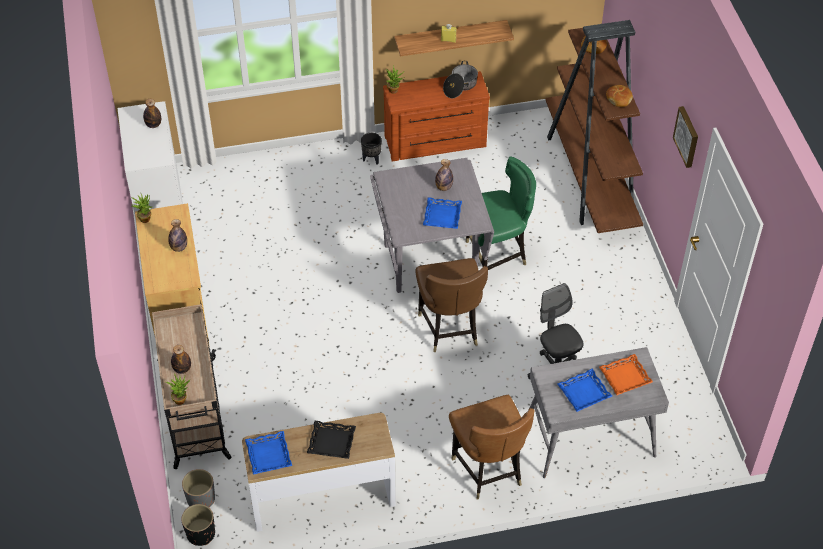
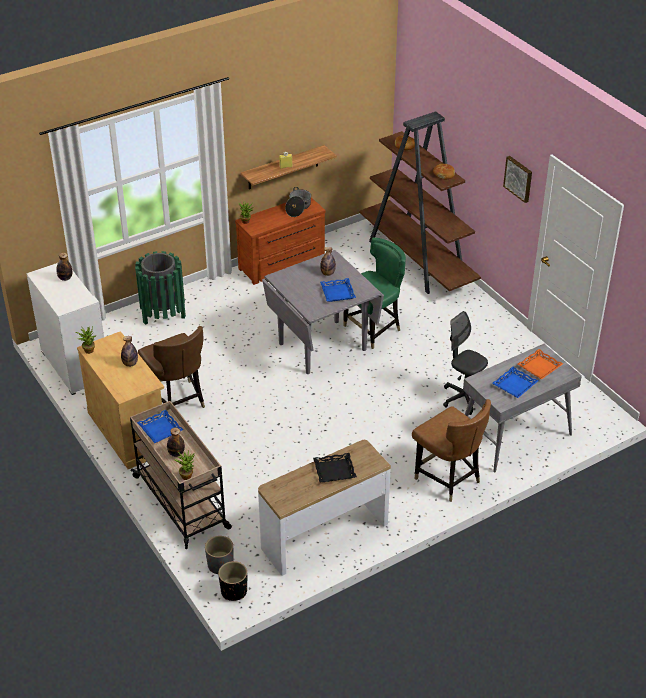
camera: 20 degrees left, 10 degrees down
(268, 455) = (286, 494): blue tray -> blue tray (160, 429)
(278, 174) = (163, 315): none -> green trash can
(372, 159) = (236, 287): black planter -> none
(449, 329) = (363, 389): brown chair -> brown chair (177, 401)

